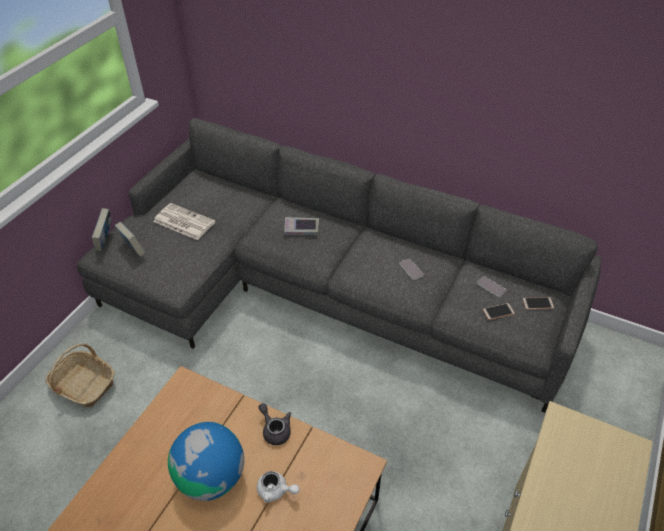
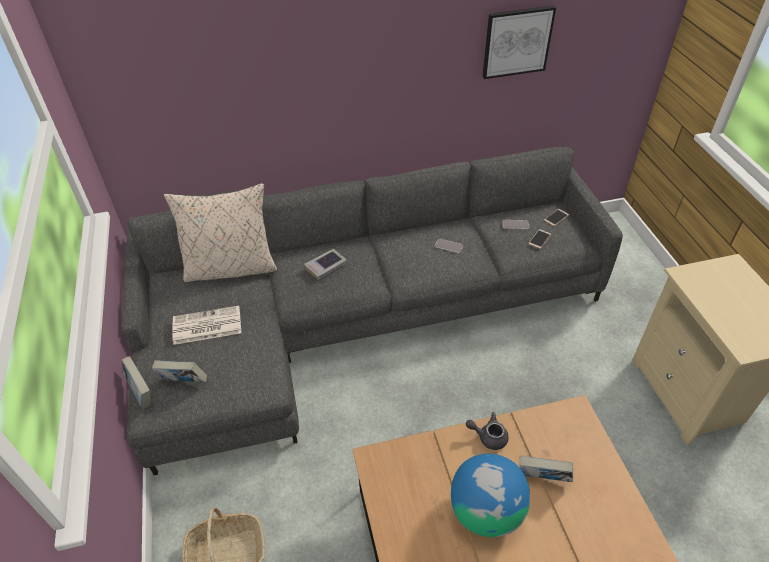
camera: 40 degrees left, 0 degrees up
(243, 193) = (231, 268): none -> beige pillow
(276, 491) = (542, 479): white teapot -> book
(563, 103) = (516, 41): none -> picture

